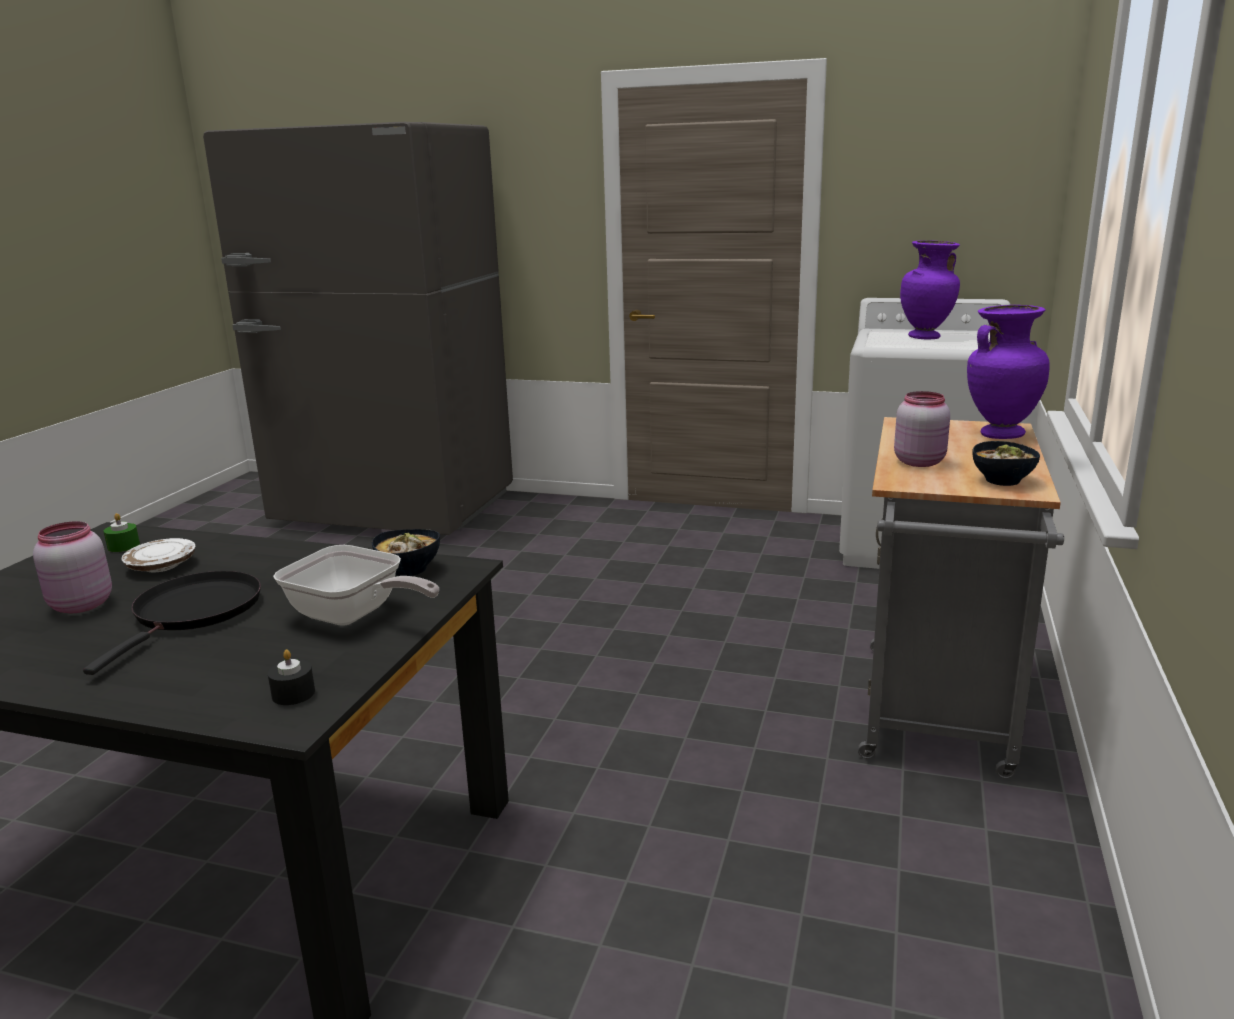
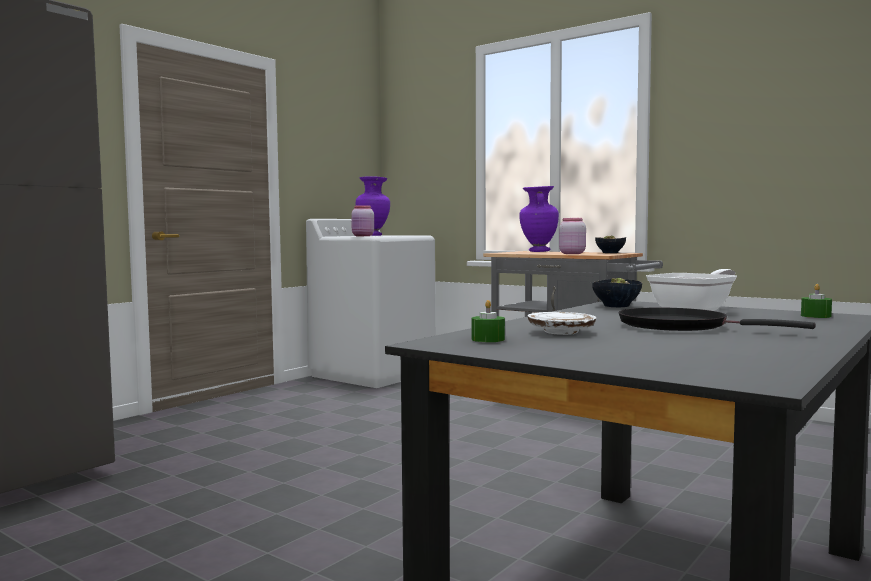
camera: 70 degrees left, 15 degrees down
(79, 605) = (651, 342): pink jar -> pink jar (363, 236)
(293, 694) = (815, 316): black candle -> green candle

